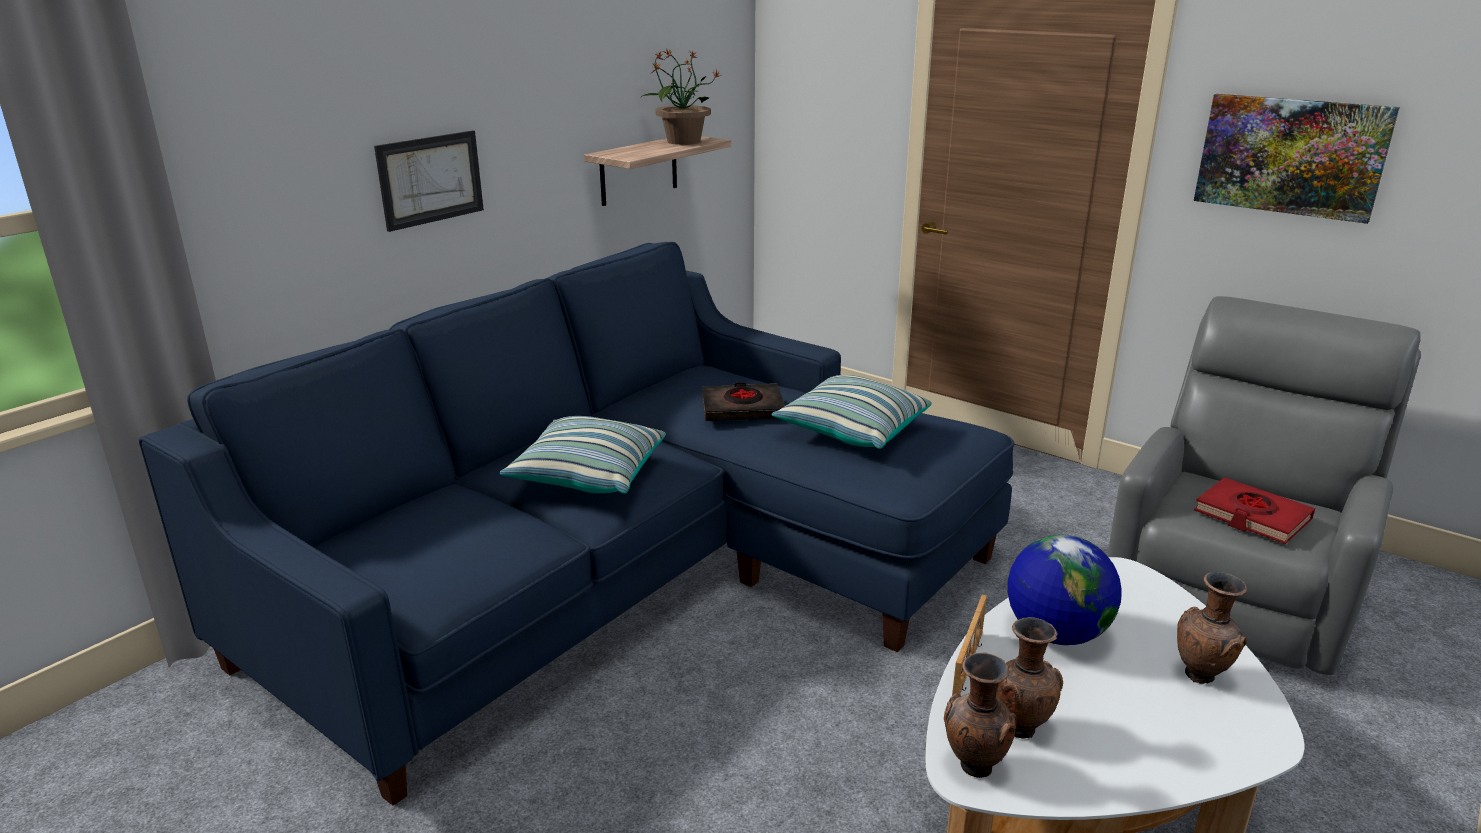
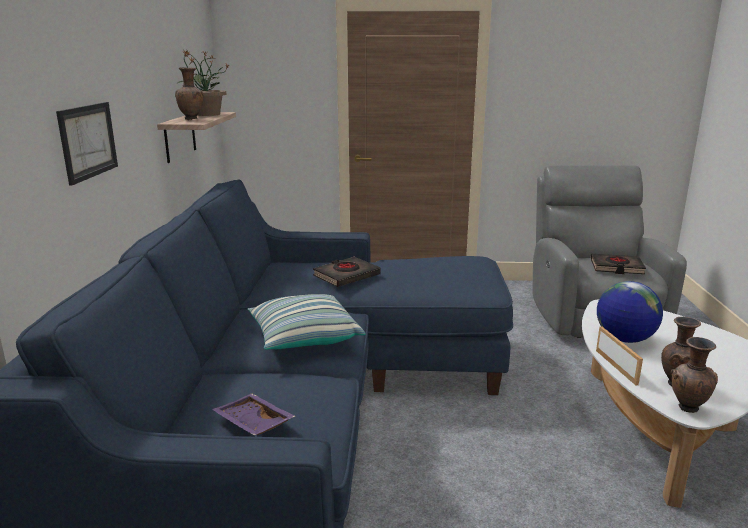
camera: 35 degrees left, 5 degrees down
(405, 553) = (252, 424): none -> purple tray
(851, 431) = (423, 271): pillow -> none
(1201, 676) = (696, 335): brown vase -> brown vase (192, 119)
(1251, 516) = (616, 267): red book -> black book
(1291, 156) = (555, 92): picture -> none

